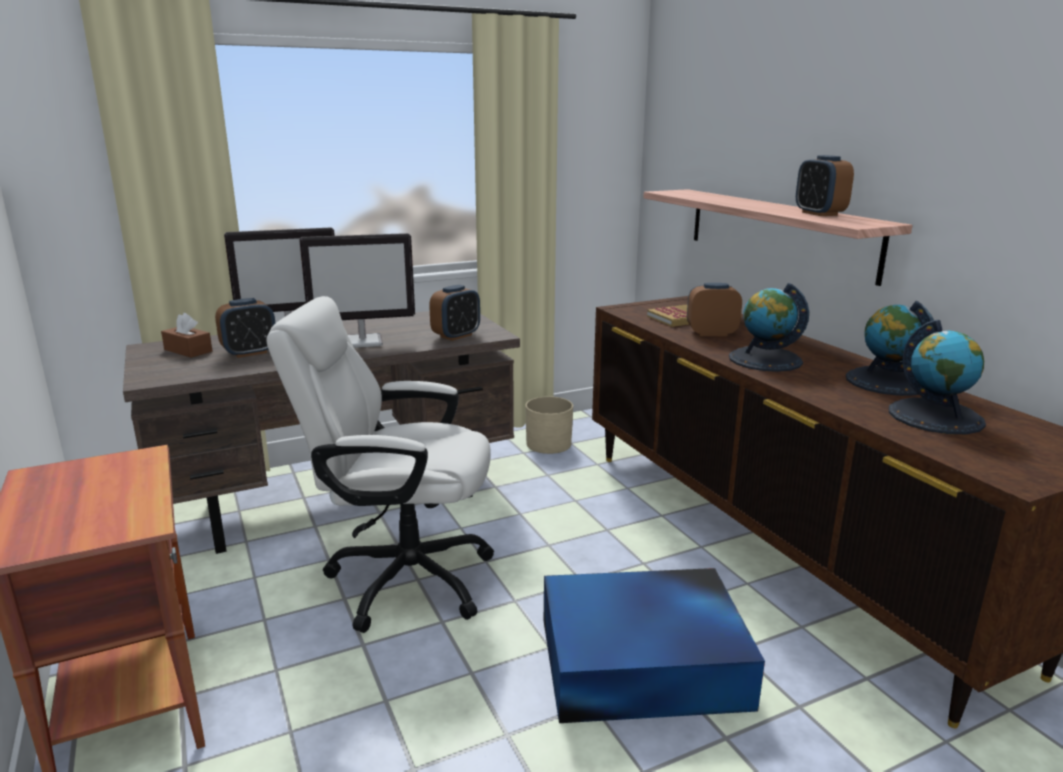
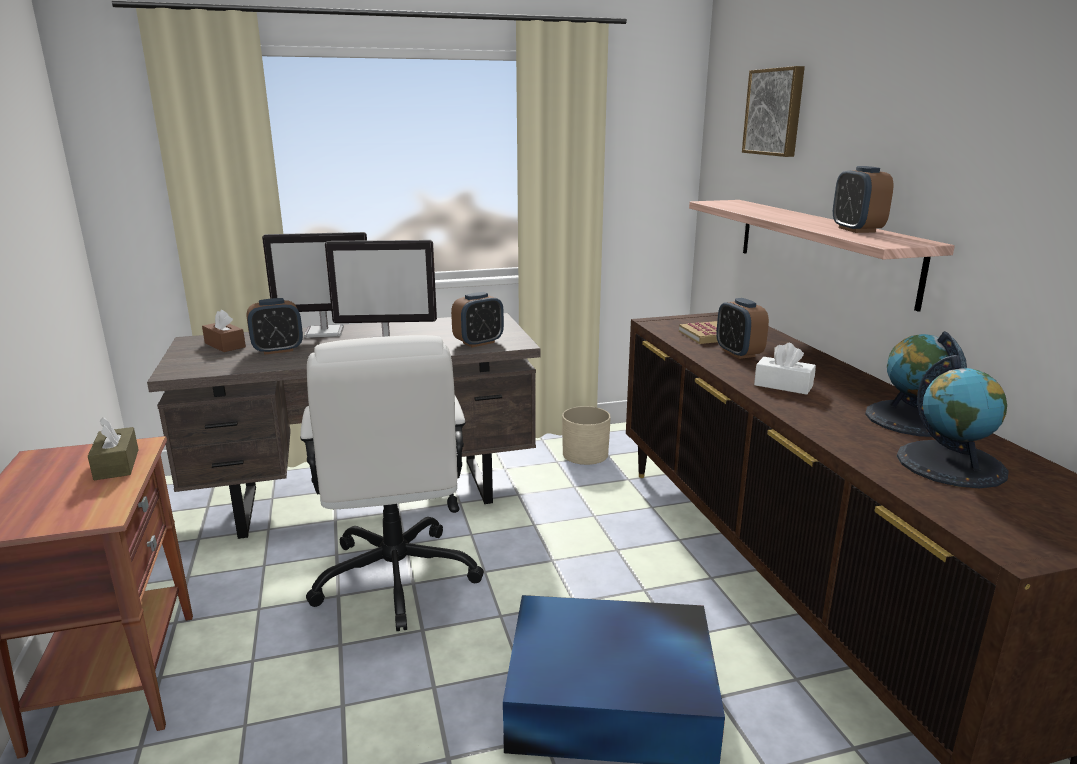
camera: 10 degrees right, 0 degrees up
(130, 475) = (117, 464): none -> brown tissue box
(401, 580) = (397, 583): white office chair -> white office chair turned 120 degrees counterclockwise
(711, 333) = (738, 353): alarm clock -> alarm clock turned 120 degrees counterclockwise
(724, 105) = (775, 112): none -> picture
(765, 359) = (783, 385): globe -> white tissue box

